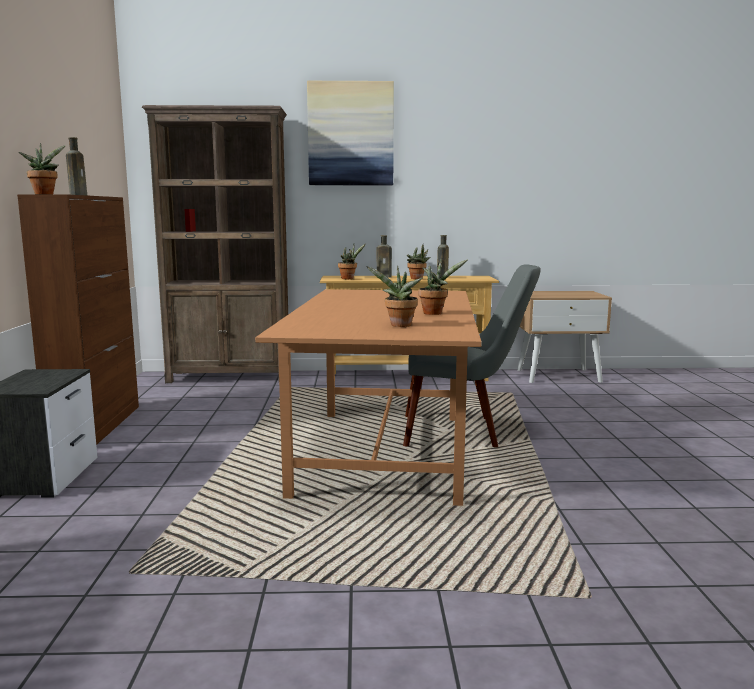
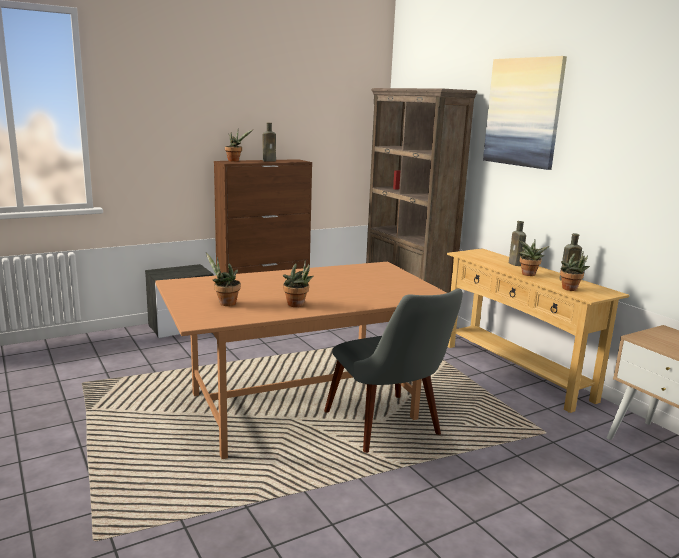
camera: 60 degrees right, 5 degrees up
(349, 278) = (477, 257): potted plant -> potted plant (571, 289)

